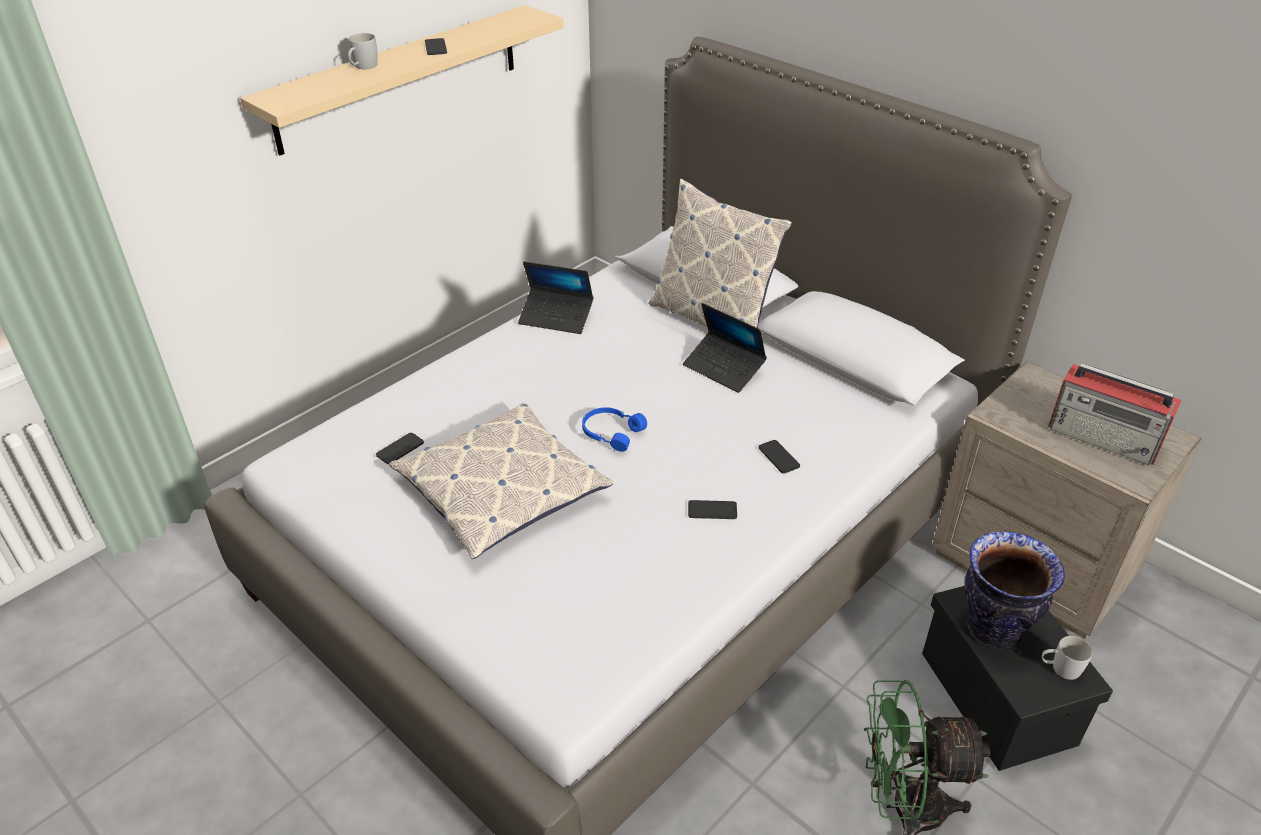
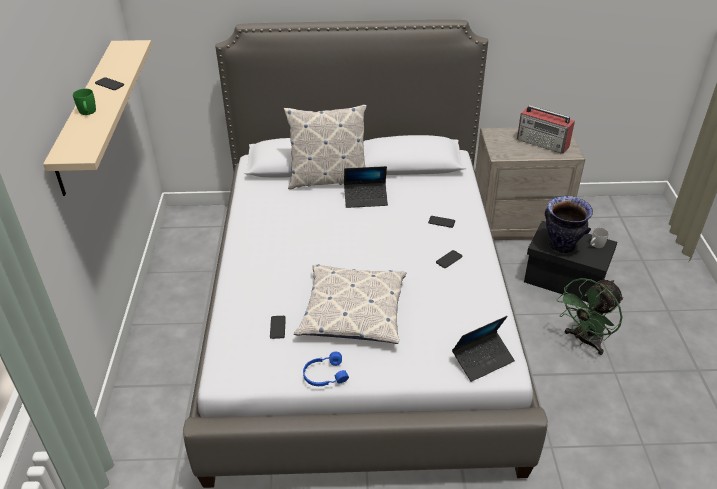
camera: 45 degrees left, 0 degrees up
(363, 67) = (88, 113): white mug -> green mug
(556, 317) = (252, 220): laptop -> laptop (482, 359)
(611, 433) = (362, 255): blue headphones -> blue headphones (324, 375)
(1105, 438) = (543, 143): radio -> radio turned 45 degrees clockwise

